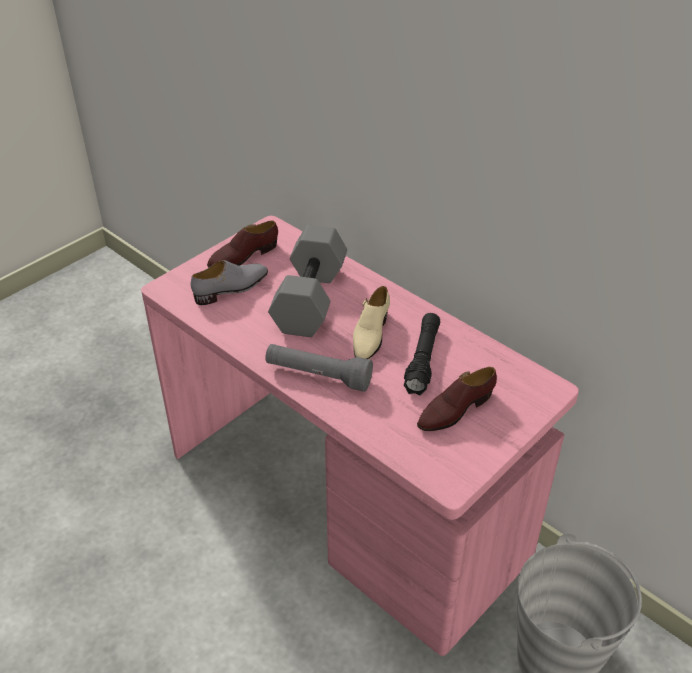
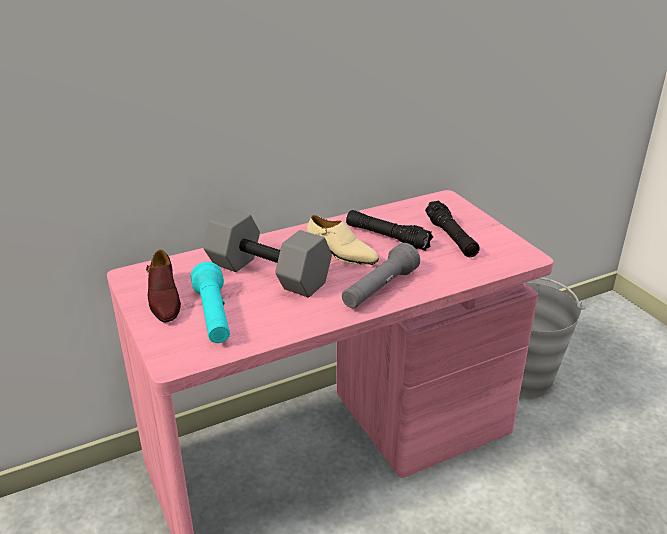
camera: 70 degrees left, 10 degrees down
(231, 288) = (213, 316): grey shoe -> turquoise flashlight
(455, 410) = (451, 237): brown shoe -> black flashlight

